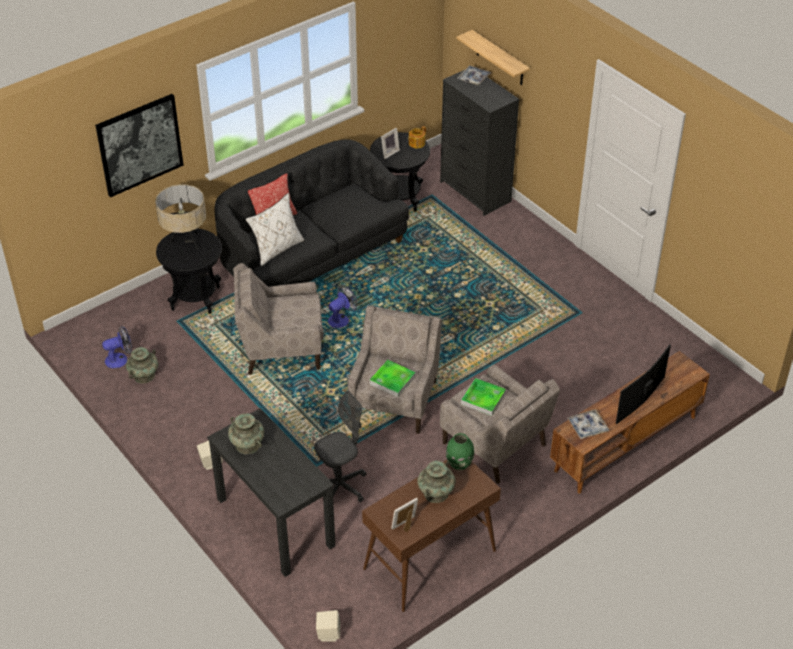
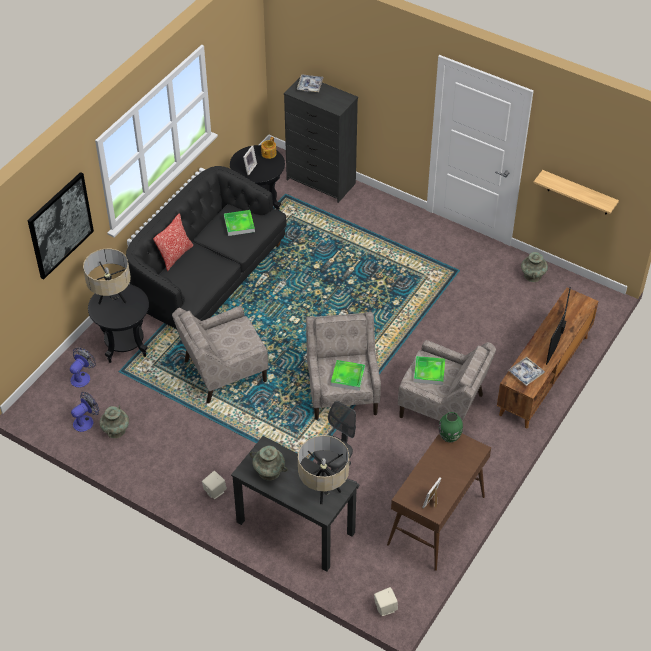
camera: 20 degrees left, 5 degrees up
(276, 249) = (192, 284): white pillow -> none
(294, 479) = (323, 489): none -> beige table lamp
(341, 319) = (262, 330): fan -> fan (82, 376)
(353, 204) = (239, 224): none -> tray
(436, 493) = (443, 466): turquoise vase -> turquoise vase (532, 275)
(500, 59) = (332, 64): shelf -> shelf (578, 193)

